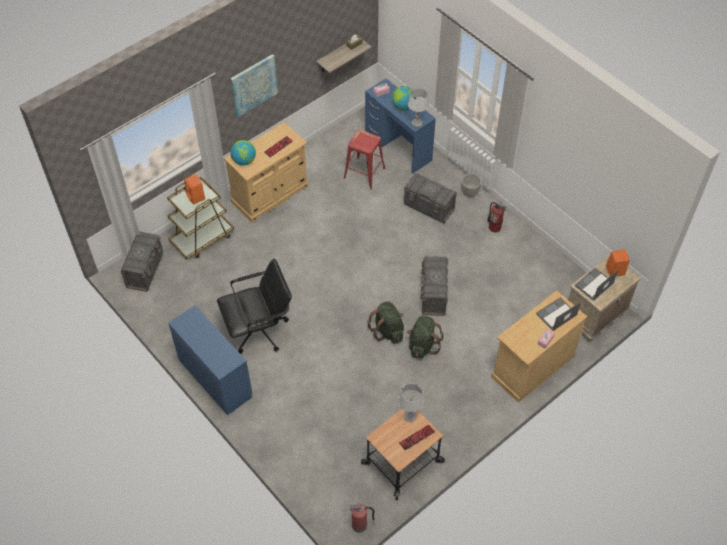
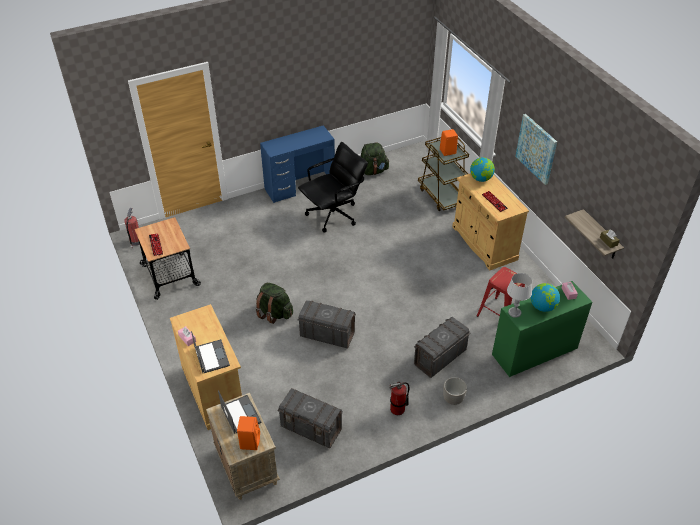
camera: 105 degrees right, 10 degrees down
(145, 270) = (417, 163): grey storage box -> grey storage box (311, 428)
(259, 331) = (333, 215): black office chair -> black office chair turned 120 degrees counterclockwise
(387, 330) = (300, 293): green backpack -> green backpack (372, 171)
(398, 146) = (534, 351): blue desk -> green desk
(409, 415) = (178, 245): grey table lamp -> none

